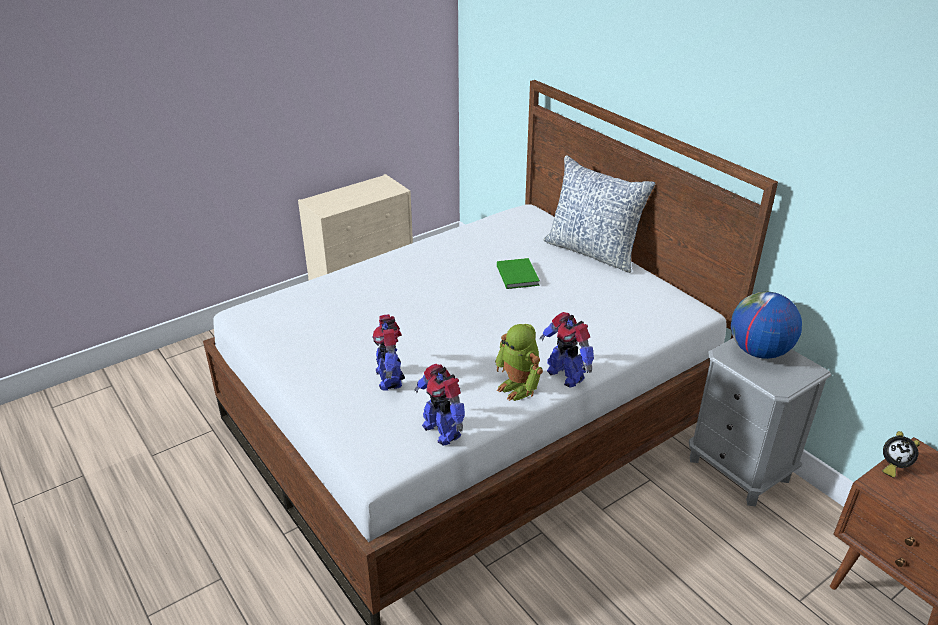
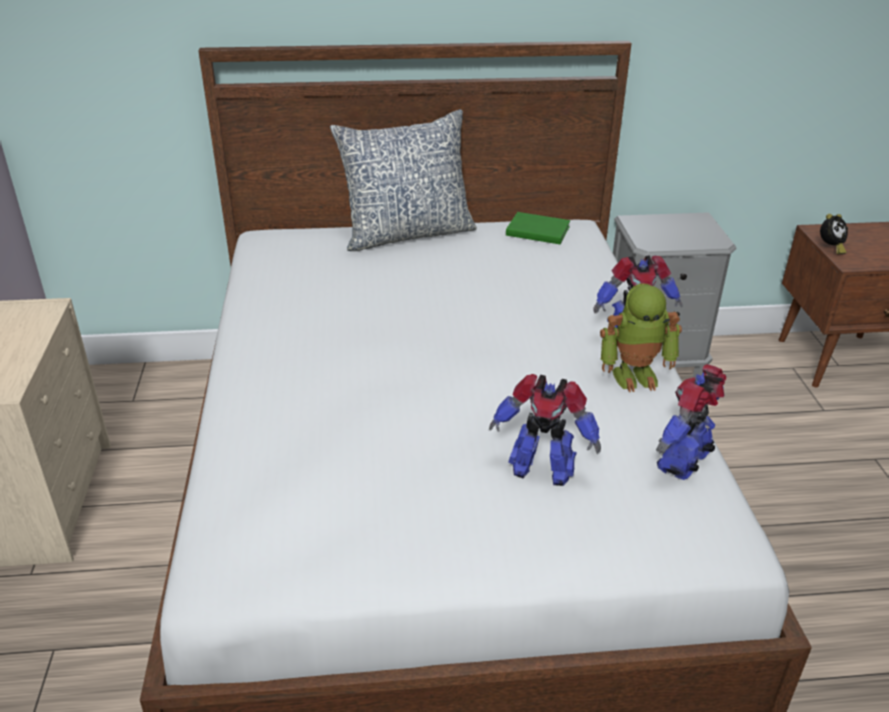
camera: 60 degrees left, 0 degrees up
(442, 430) = (684, 461): toy robot -> toy robot turned 135 degrees clockwise
(518, 274) = (400, 293): green book -> green book (536, 230)
(758, 351) = (657, 228): globe -> none

